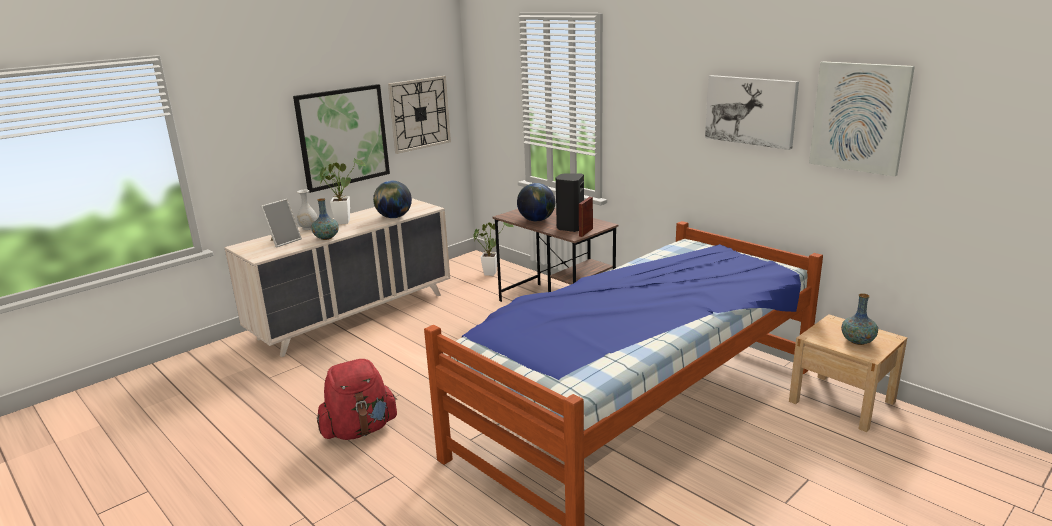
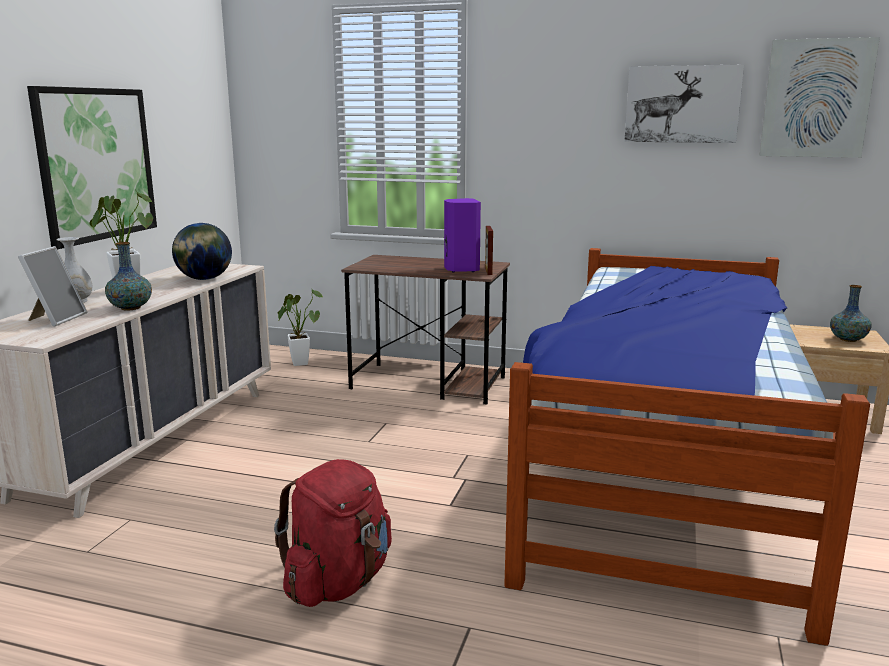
camera: 30 degrees left, 5 degrees down
(419, 114) = (185, 143): wall clock -> none
(536, 220) = (406, 267): globe -> none
(569, 227) = (461, 269): black speaker -> purple speaker

